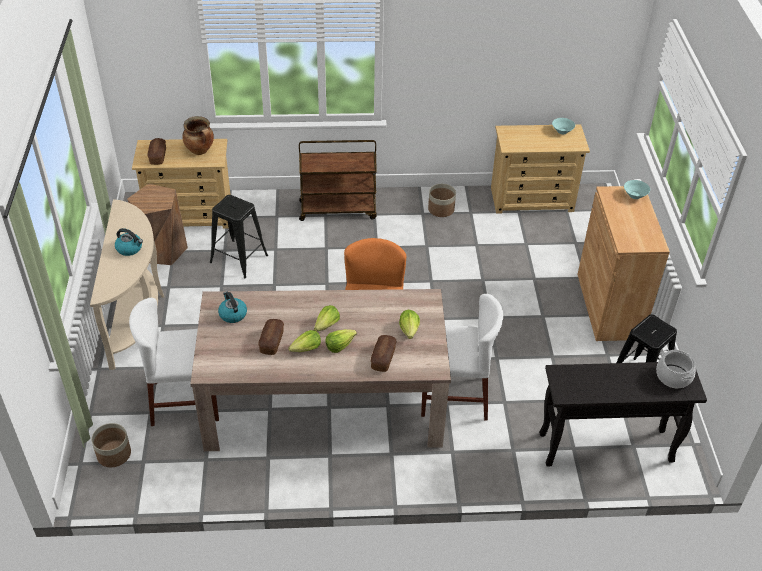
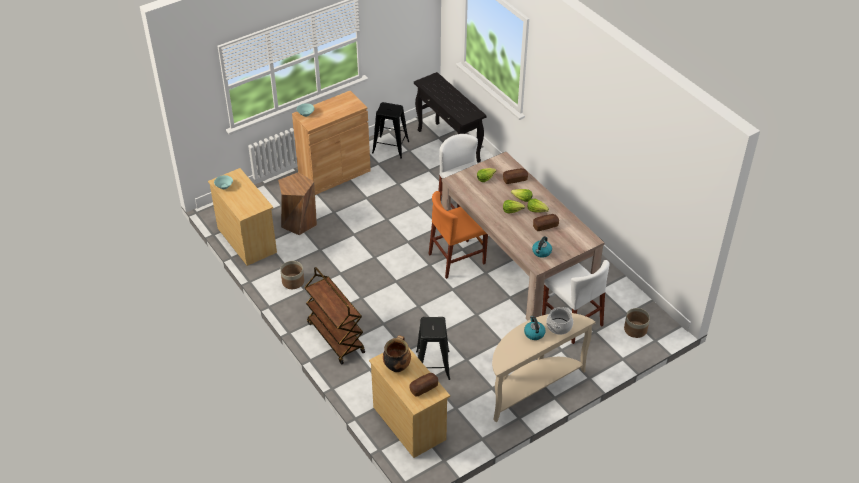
camera: 120 degrees left, 0 degrees up
(163, 250) = (460, 415): brown stool -> brown stool (299, 222)
(673, 376) = (431, 84): cooking pot -> cooking pot (559, 326)

